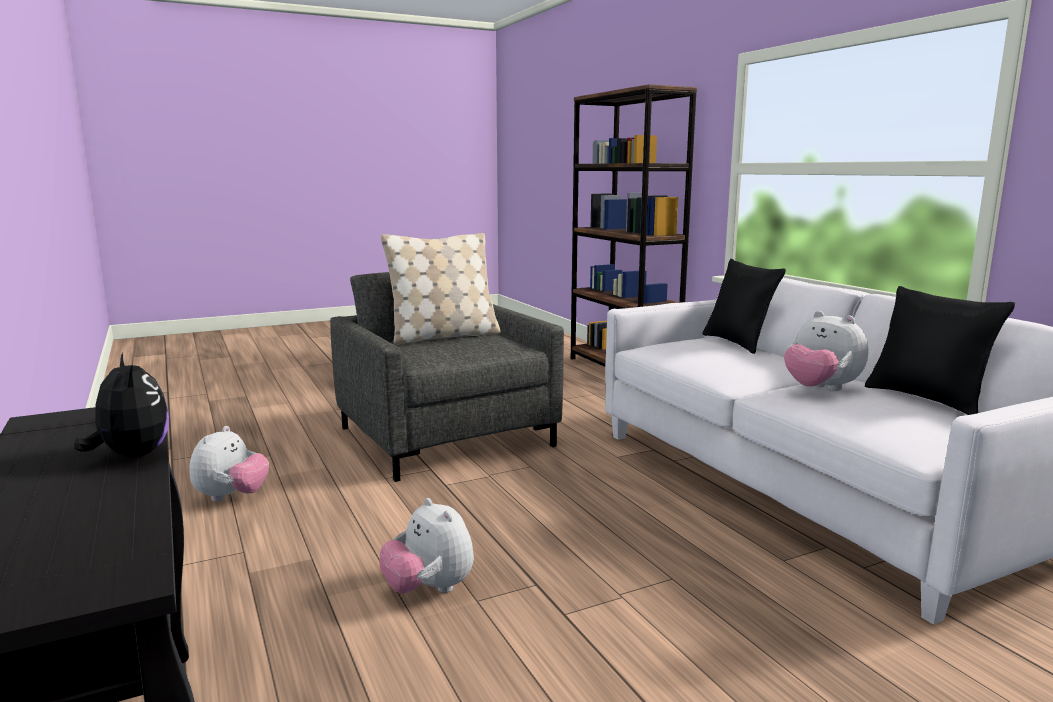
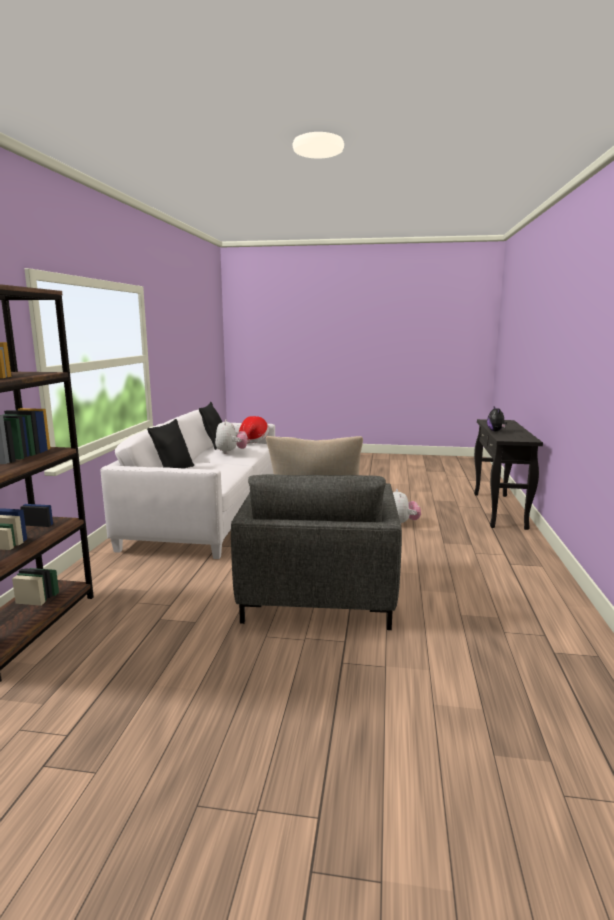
camera: 145 degrees left, 0 degrees up
(231, 497) = (486, 584): plush toy -> none
(928, 432) = (253, 440): none -> hat

